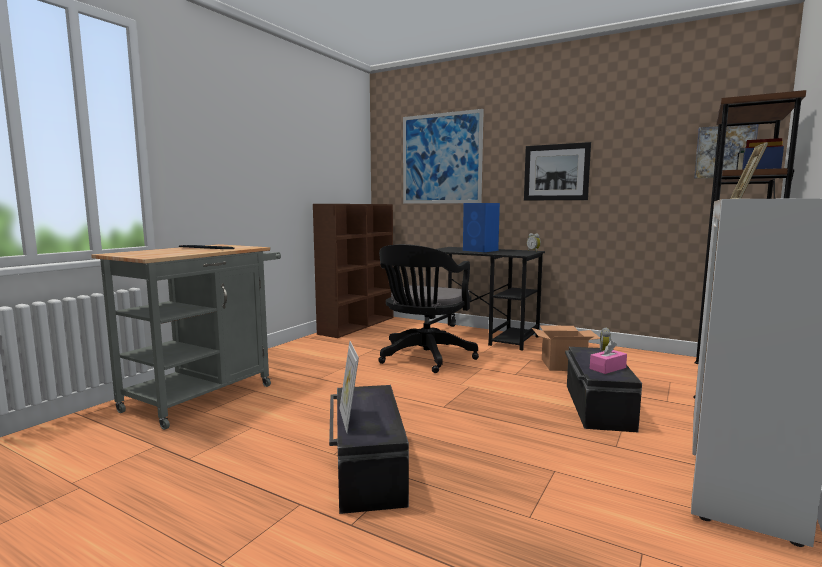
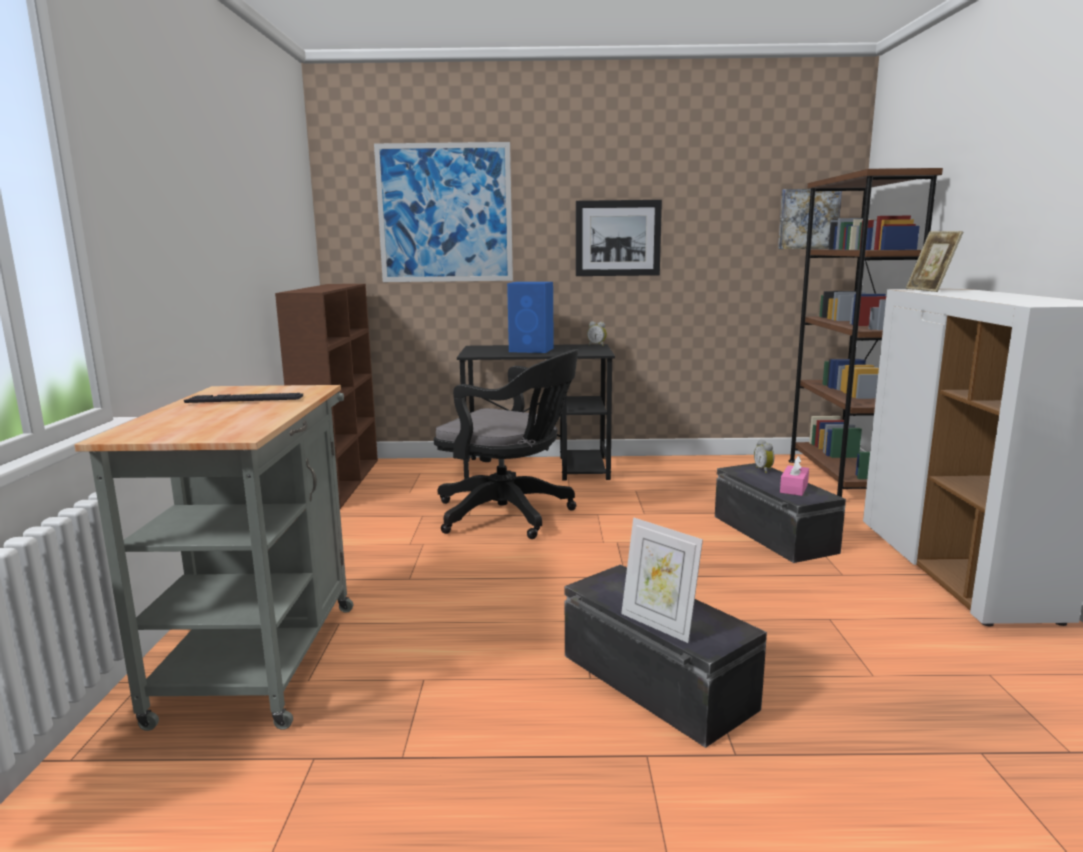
camera: 30 degrees left, 5 degrees up
(424, 358) = (510, 515): black office chair -> black office chair turned 60 degrees counterclockwise
(562, 365) = (677, 490): cardboard box -> none

